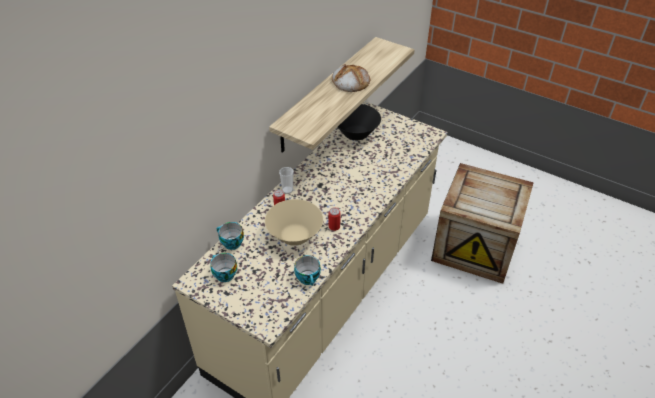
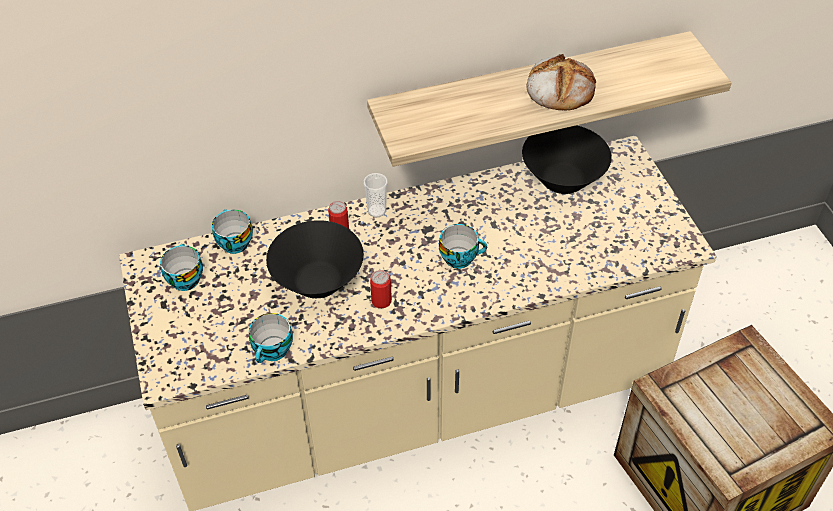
camera: 40 degrees right, 5 degrees up
(295, 236) = (318, 282): beige bowl -> black bowl
(348, 188) = (460, 257): none -> cup

